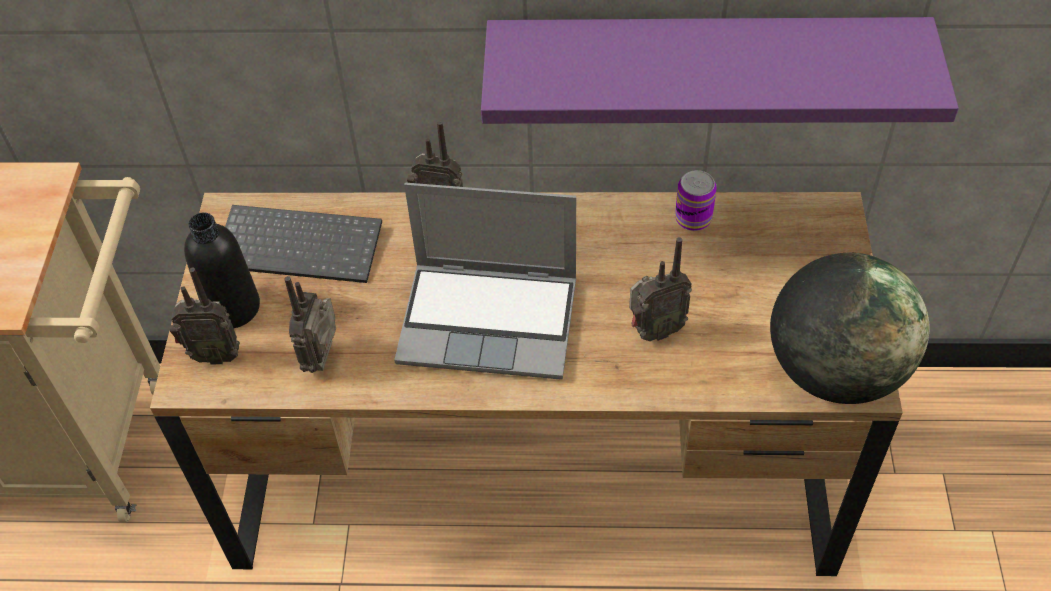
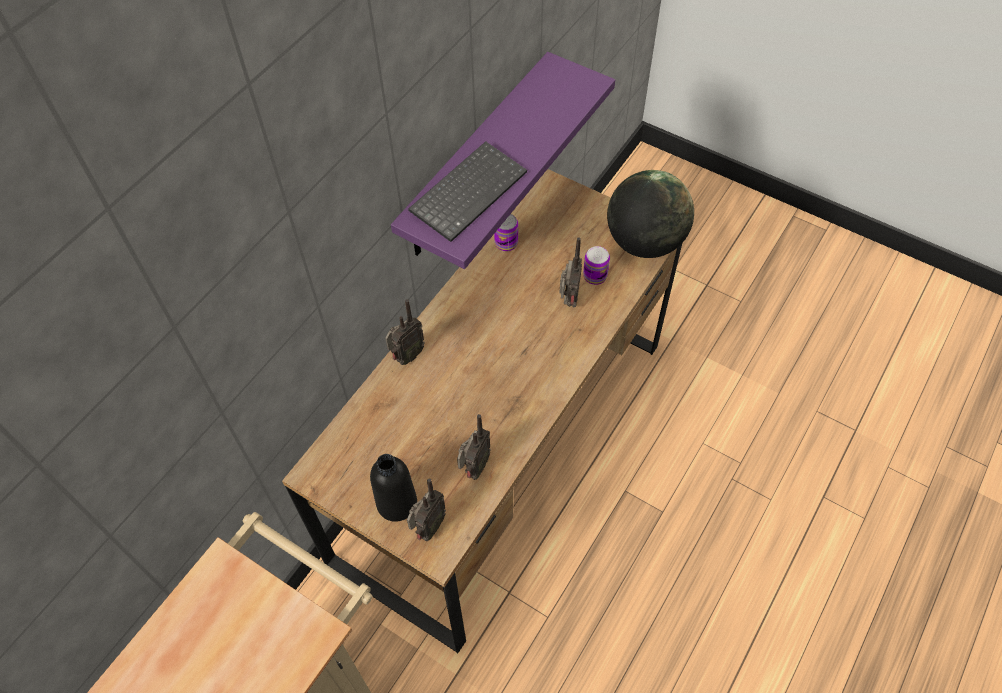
camera: 60 degrees left, 5 degrees up
(302, 244) = (374, 442): keyboard -> keyboard (468, 191)
(324, 358) = (474, 468): radio -> radio turned 105 degrees counterclockwise
(491, 320) = (507, 371): laptop -> none
(721, 340) = (595, 276): none -> can

